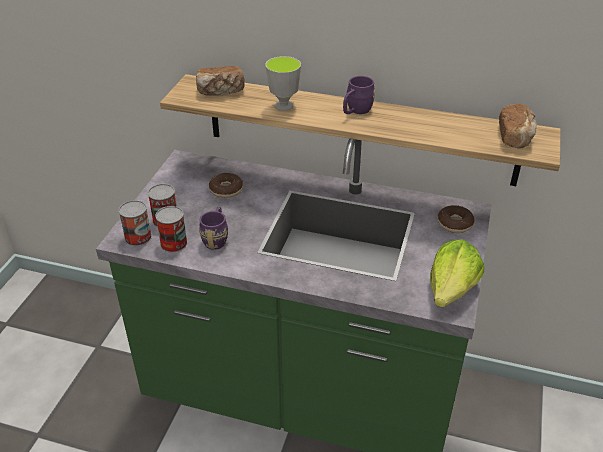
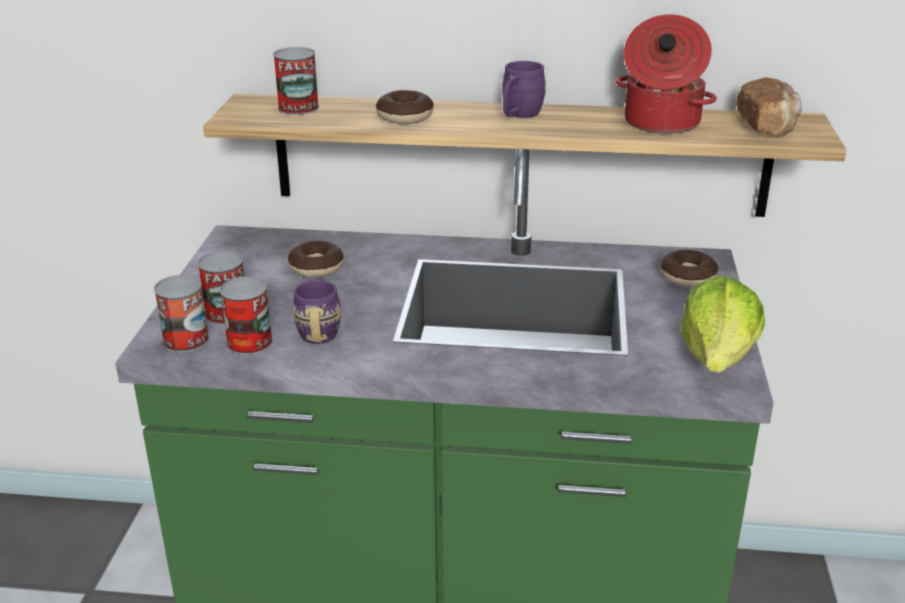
camera: 10 degrees left, 10 degrees down
(221, 91) = (298, 108): bread -> can
(284, 106) = (405, 117): cup -> donut
(445, 127) = (660, 123): none -> cooking pot

